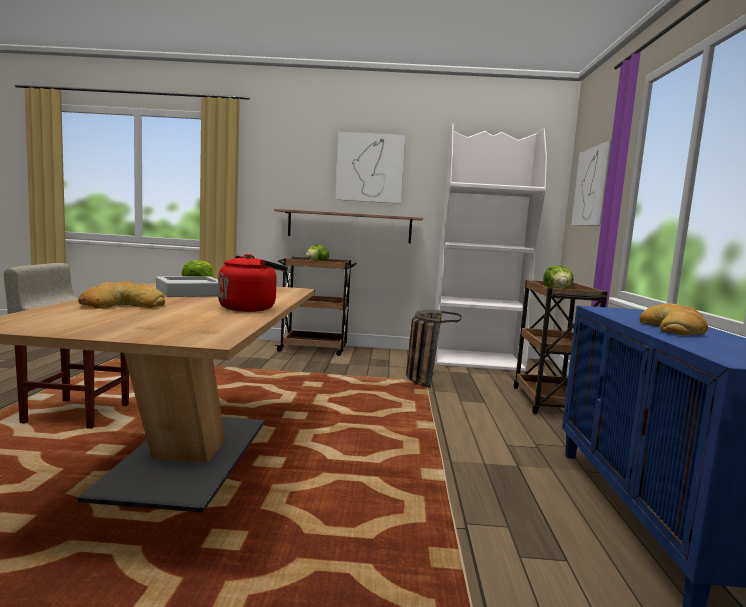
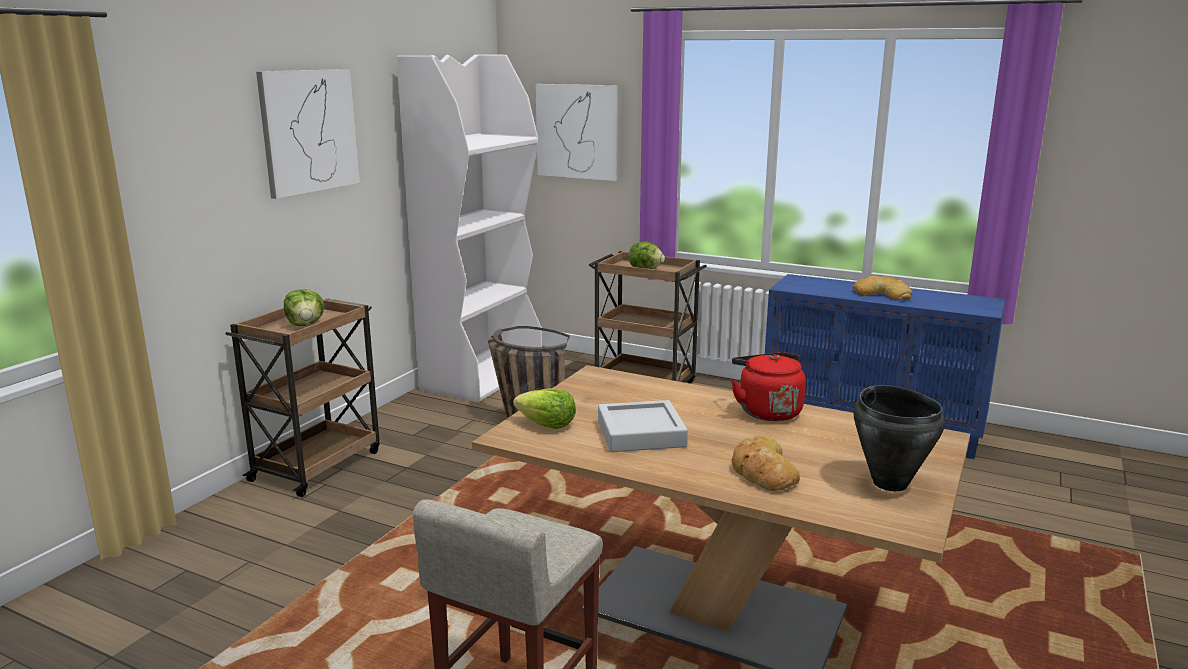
camera: 65 degrees left, 10 degrees up
(91, 324) = (890, 483): none -> black cooking pot
(349, 226) = (297, 240): shelf -> none

